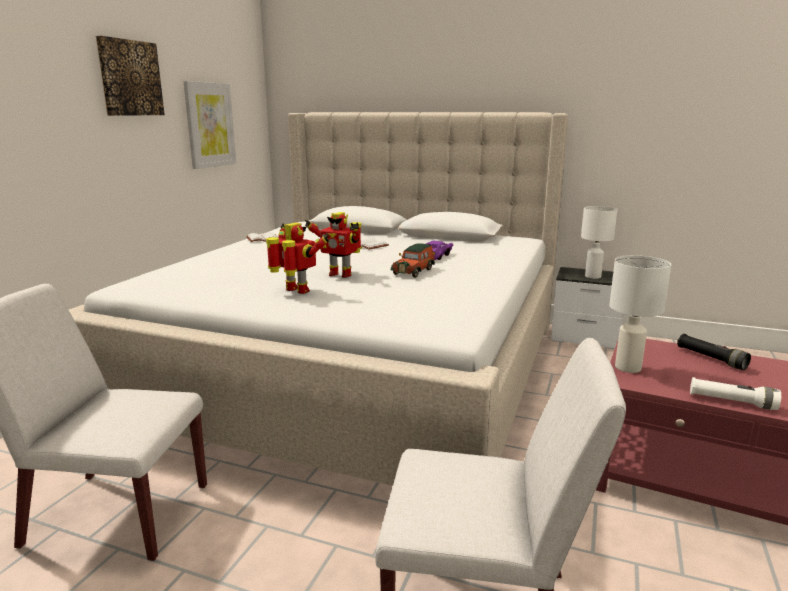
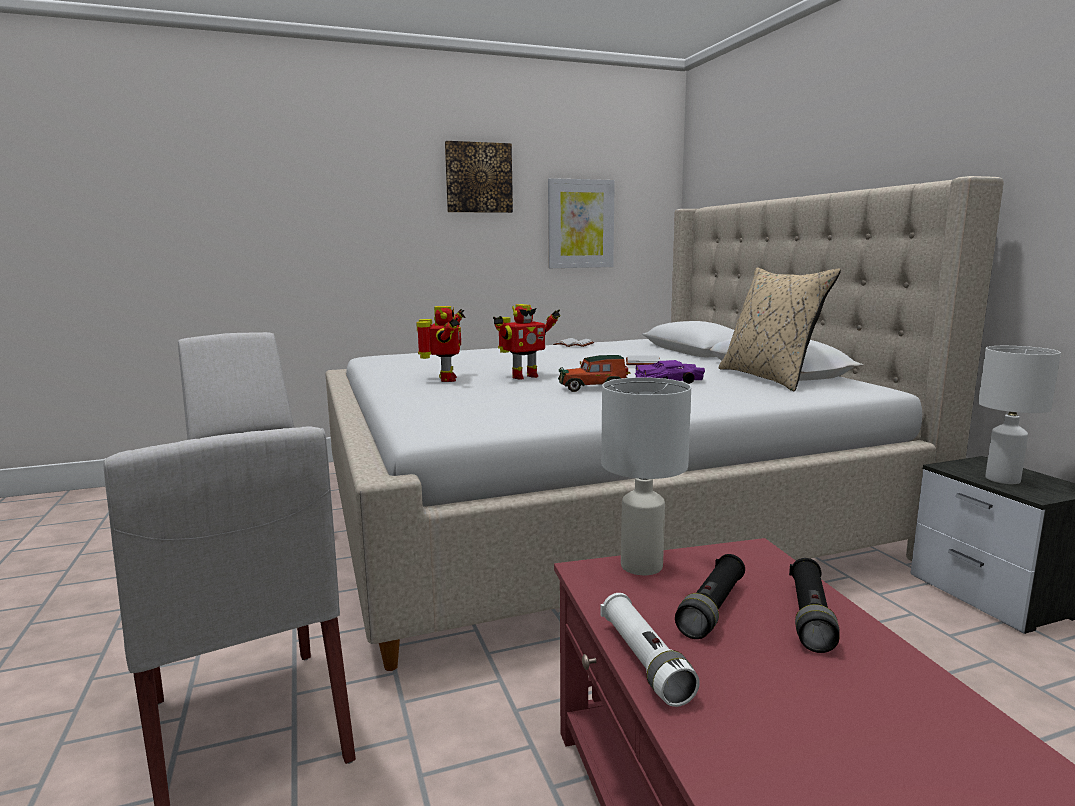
camera: 50 degrees right, 5 degrees down
(340, 274) = (523, 376): toy robot -> toy robot turned 105 degrees counterclockwise
(468, 242) = (770, 378): none -> beige pillow
(689, 371) = (712, 608): none -> black flashlight

